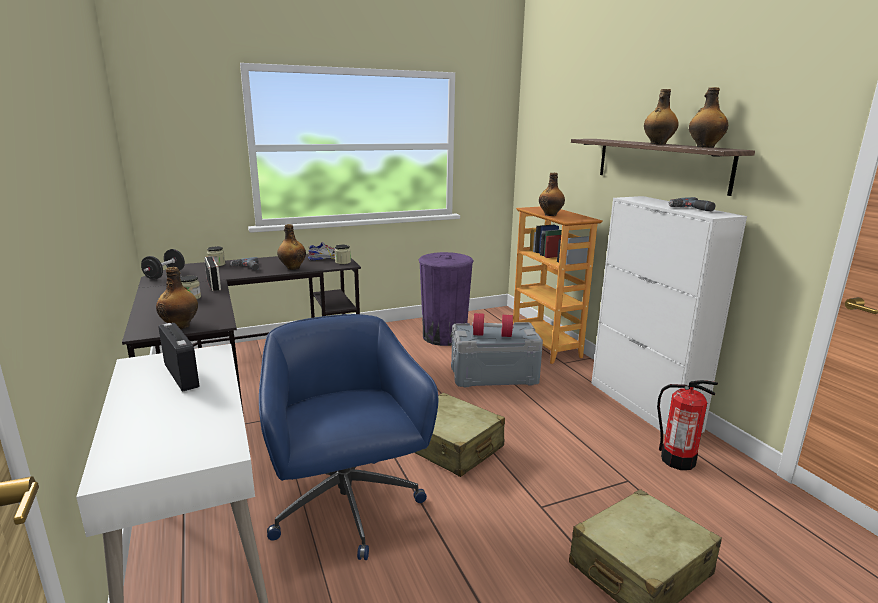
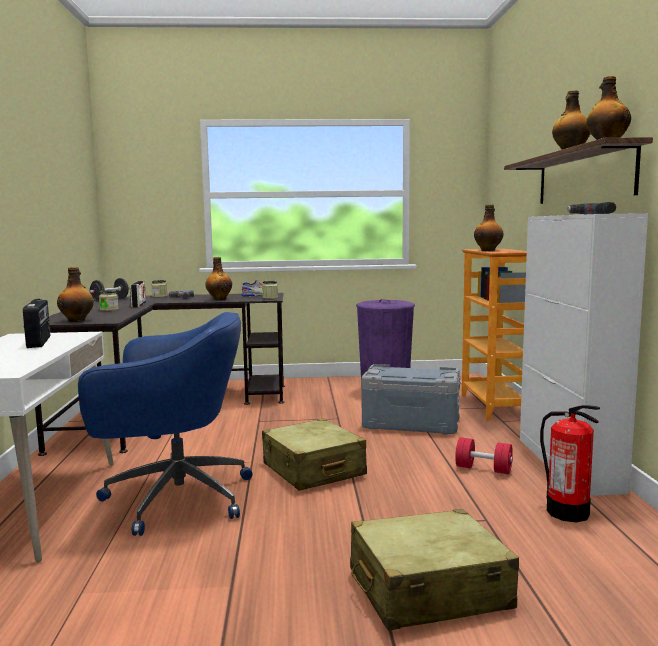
camera: 20 degrees right, 10 degrees down
(346, 508) = (174, 498): blue office chair -> blue office chair turned 90 degrees clockwise
(492, 335) = (405, 374): red dumbbell -> red dumbbell (483, 469)

